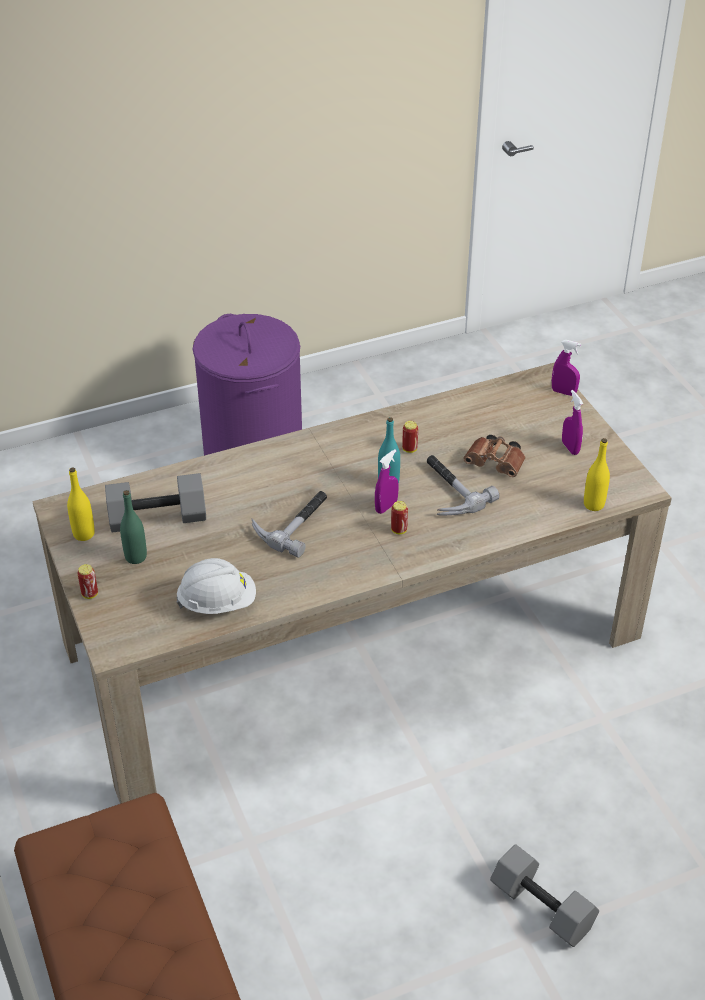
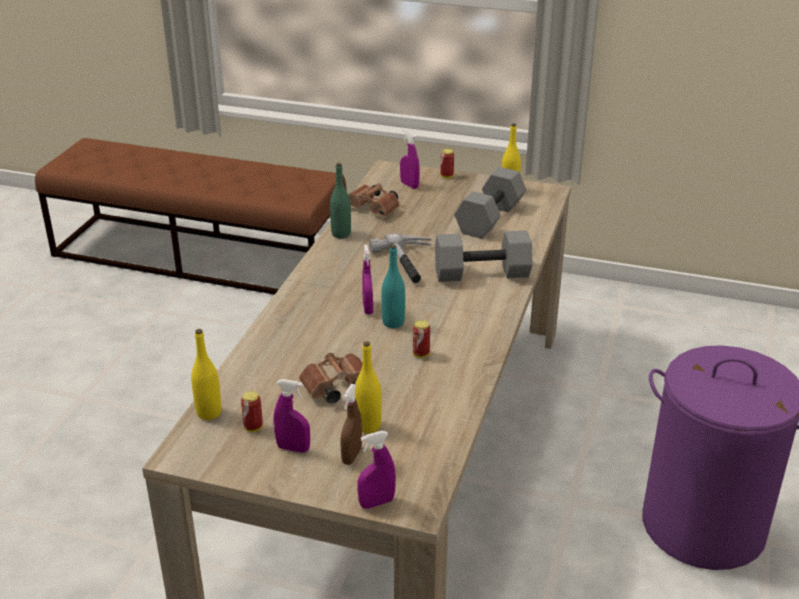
camera: 130 degrees right, 10 degrees down
(136, 557) = (460, 199): green bottle -> green bottle (341, 234)
(137, 610) = (409, 185): none -> purple spray bottle
(217, 602) = (374, 209): white hard hat -> brown binoculars
(399, 530) = (334, 301): can -> can (253, 427)
(448, 490) = (342, 346): hammer -> none
(510, 430) = (368, 426): none -> yellow bottle
(543, 422) = (352, 456): none -> brown spray bottle
(543, 906) = (83, 418): grey dumbbell -> grey dumbbell (481, 274)

